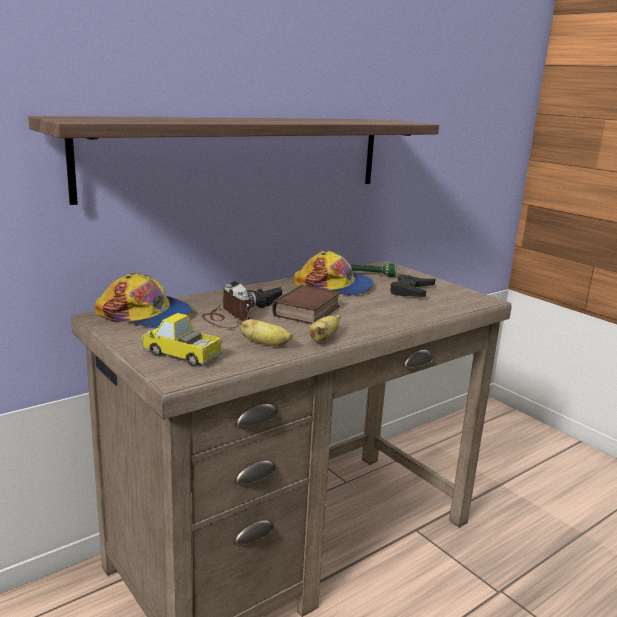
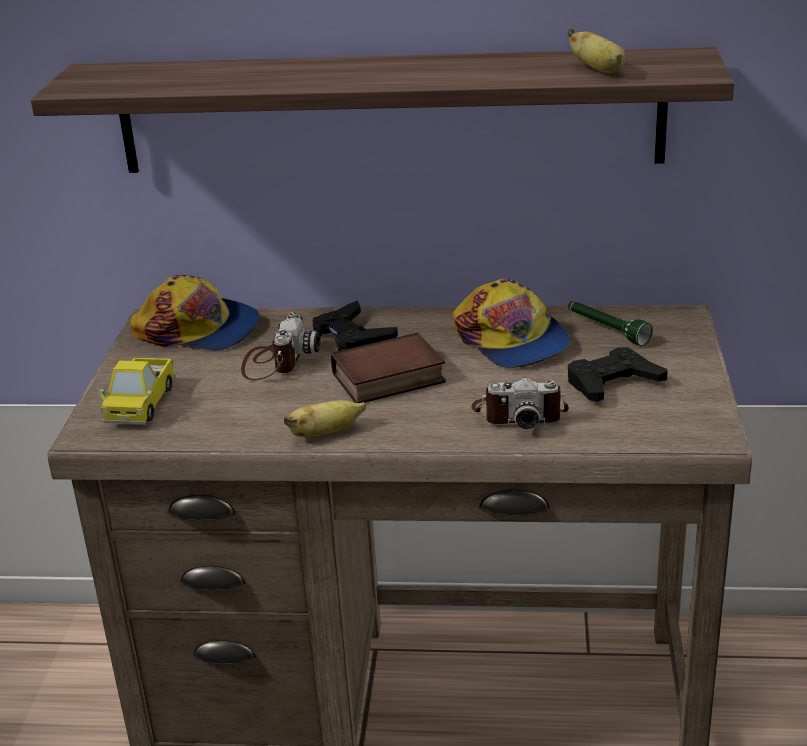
camera: 45 degrees right, 10 degrees up
(145, 315) = (199, 329): cap -> cap turned 45 degrees counterclockwise
(182, 355) = (141, 404): toy truck -> toy truck turned 150 degrees counterclockwise
(265, 344) = (247, 418): banana -> banana (599, 70)
(398, 310) = (519, 413): none -> camera

